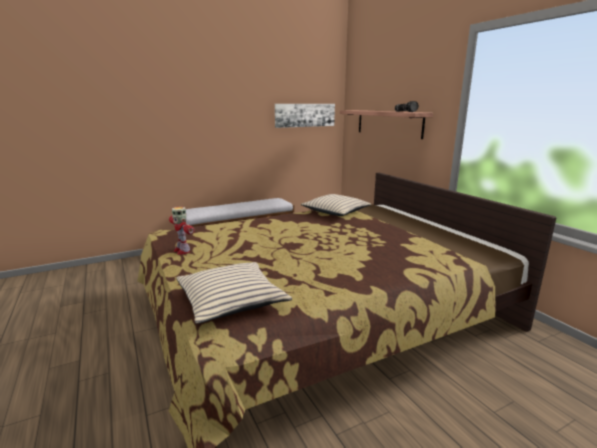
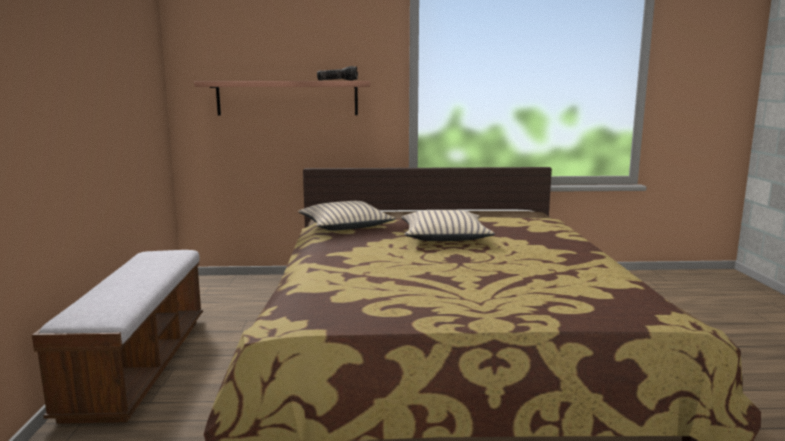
camera: 65 degrees left, 5 degrees down
(182, 251) = (418, 312): toy robot -> none
(231, 300) = (607, 301): beige pillow -> beige pillow (444, 237)
(305, 115) = (139, 90): picture -> none

